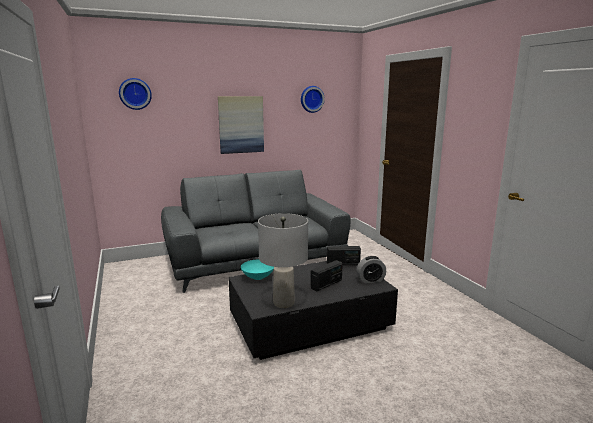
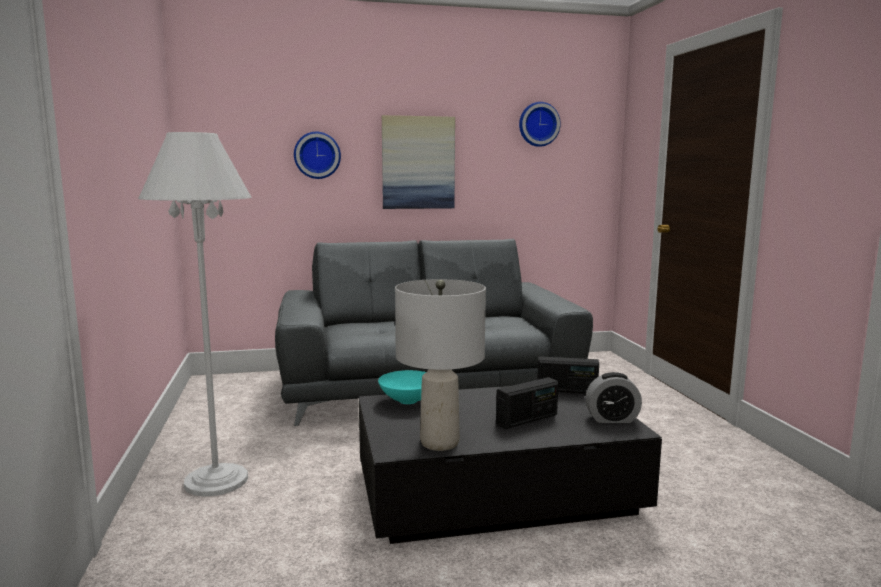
camera: 10 degrees right, 5 degrees down
(135, 94) = (252, 109): wall clock -> wall clock (317, 155)
(147, 332) = (216, 480): none -> white floor lamp

